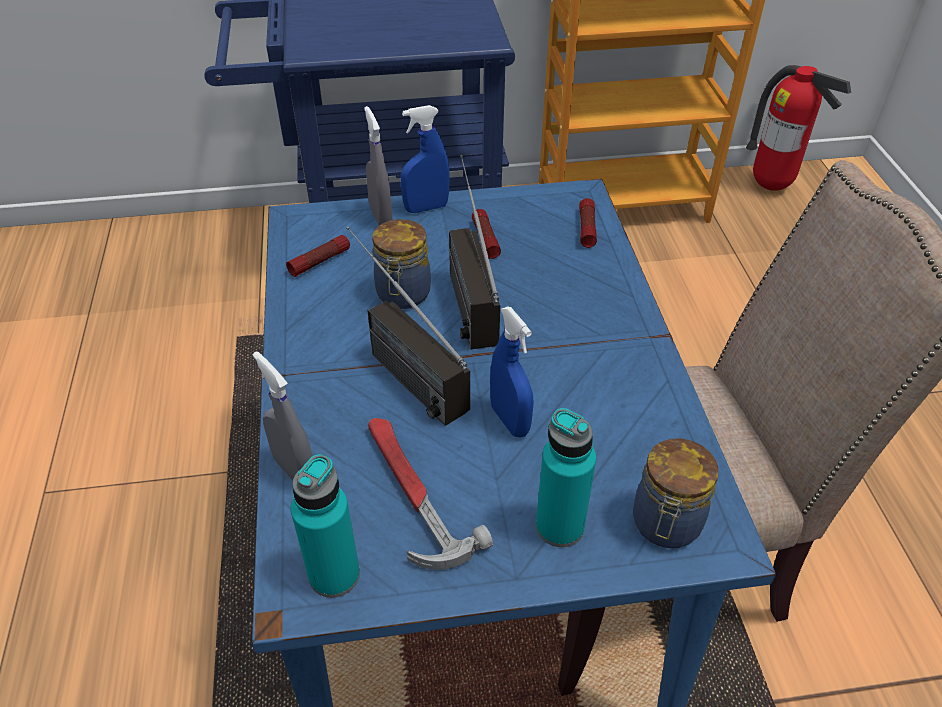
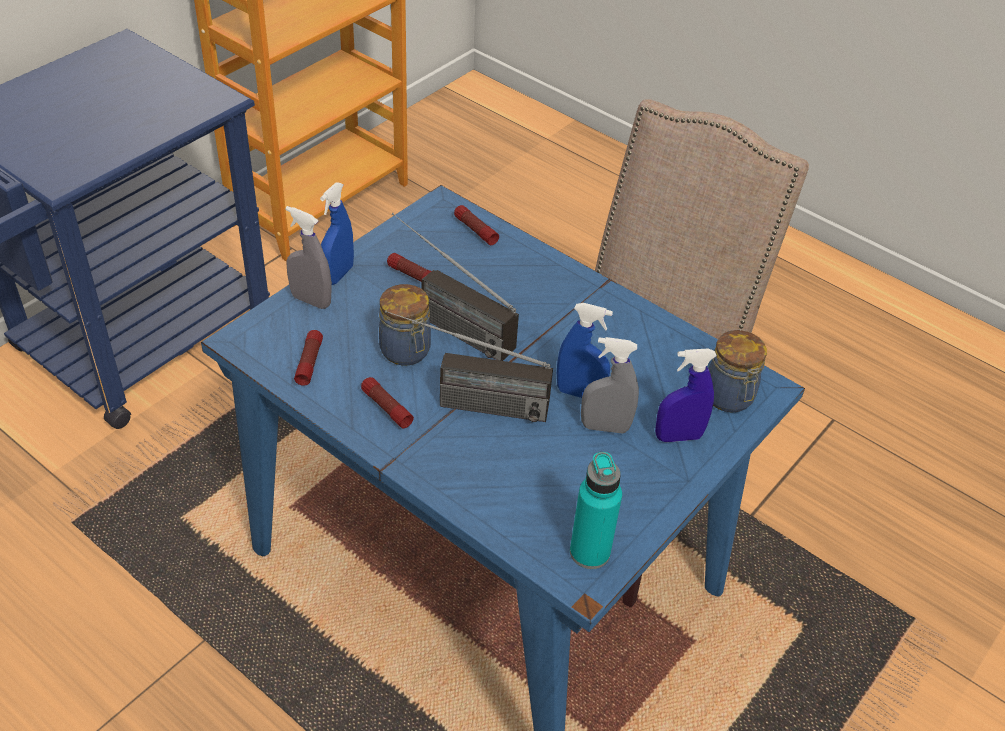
camera: 45 degrees left, 0 degrees up
(295, 471) = (487, 513): grey spray bottle -> grey spray bottle (605, 427)
(330, 330) = (386, 408): none -> flashlight
(412, 494) = (576, 475): hammer -> none
(559, 526) = (678, 436): turquoise bottle -> blue spray bottle
(771, 186) = (427, 128): fire extinguisher -> none

